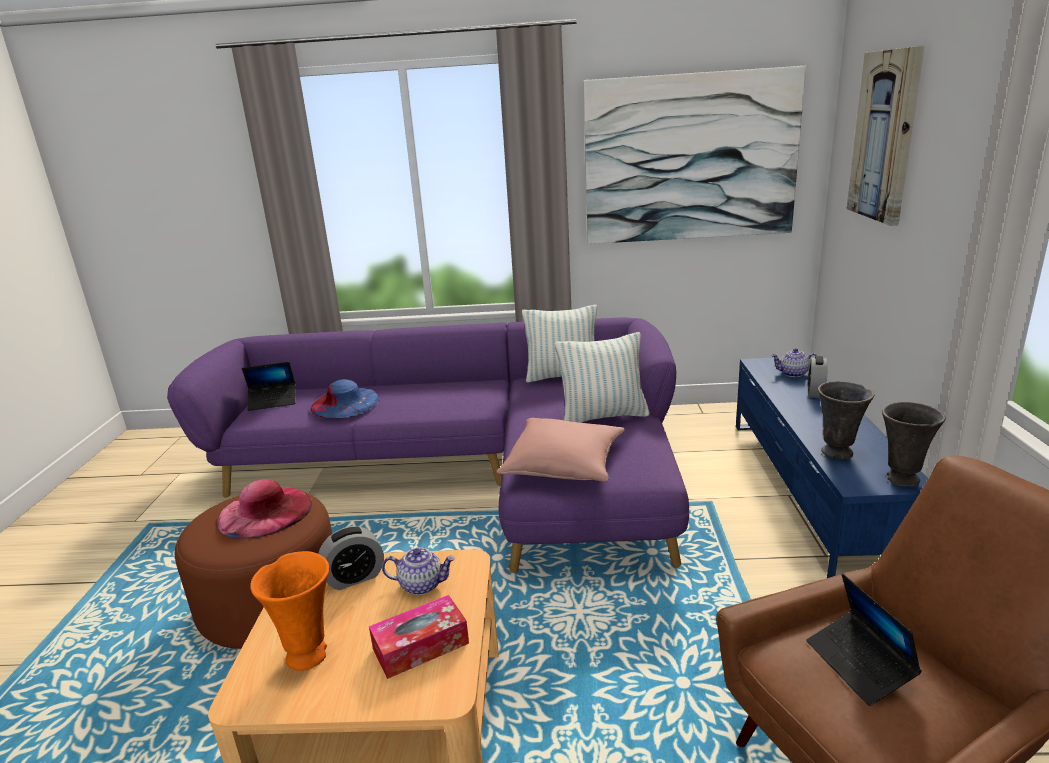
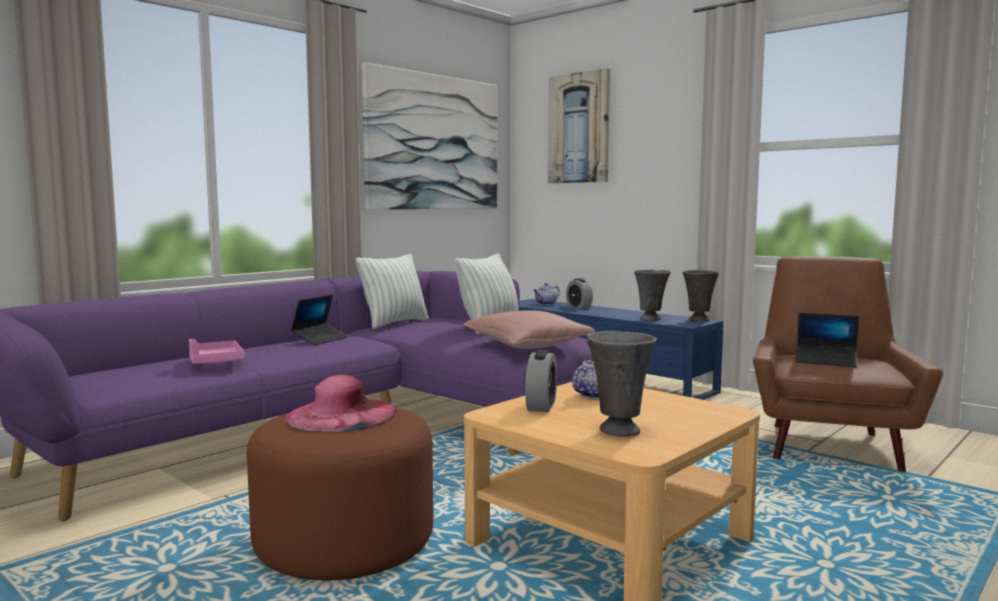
camera: 50 degrees left, 15 degrees down
(273, 401) = (106, 376): laptop -> laptop (320, 339)
(308, 654) = (618, 430): orange vase -> grey vase
(345, 403) = (215, 362): blue hat -> pink tray
(421, 646) = (669, 407): tissue box -> none

